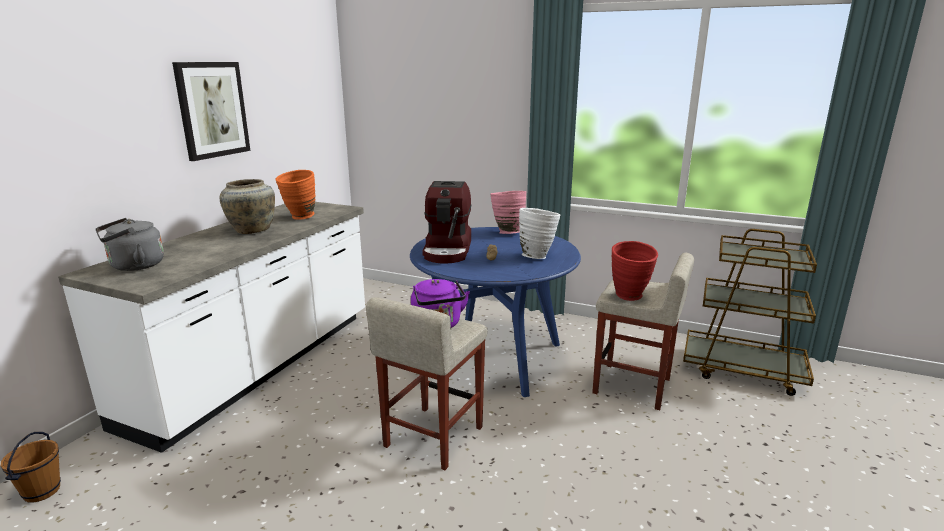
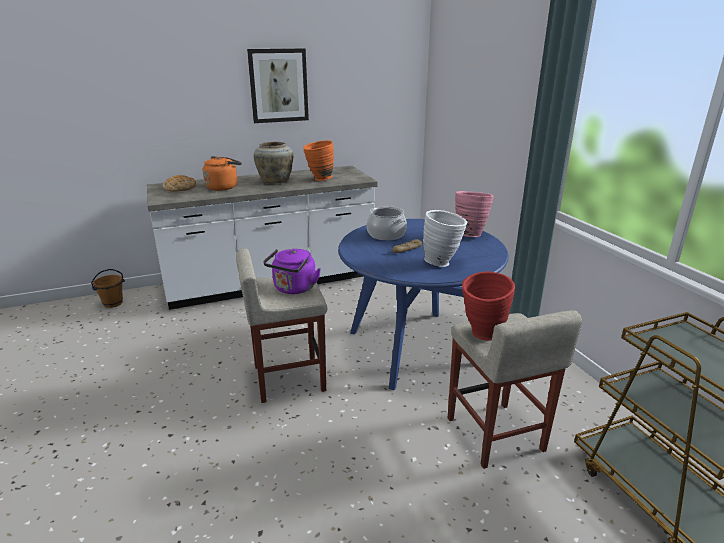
camera: 45 degrees right, 5 degrees up
(134, 266) = (179, 188): grey kettle -> bread
(200, 250) = (223, 187): none -> orange kettle
(448, 250) = (386, 234): coffee machine -> cooking pot

